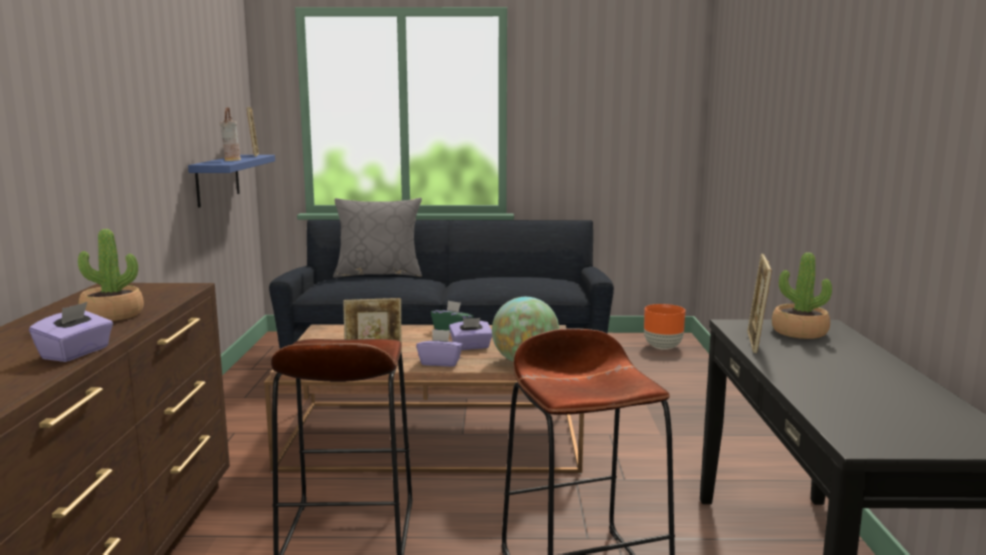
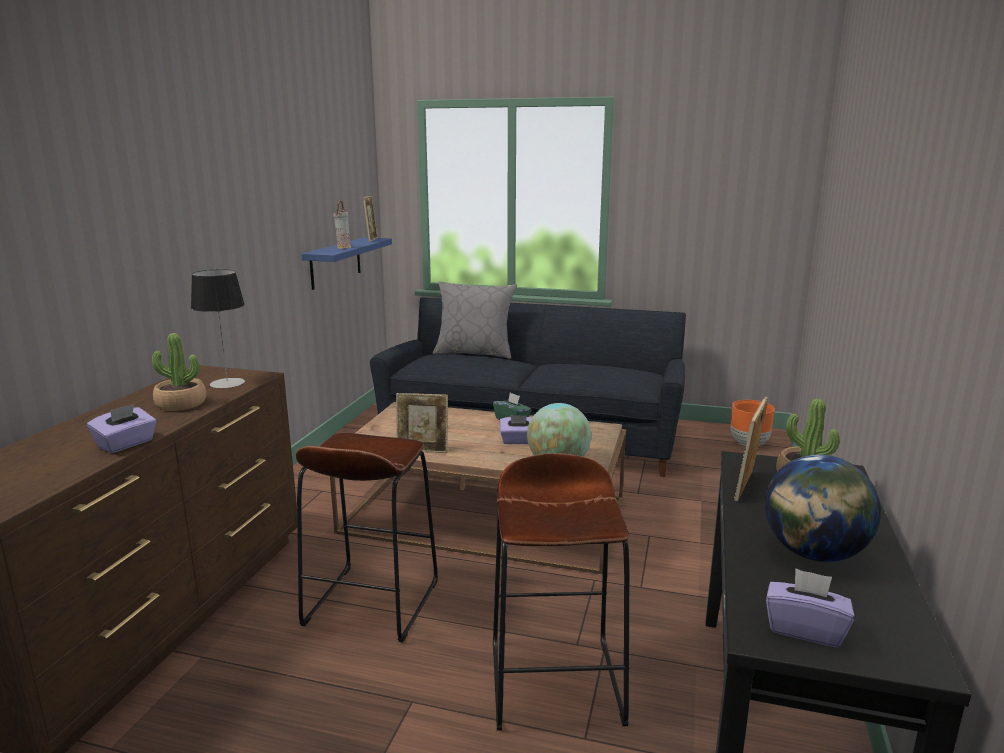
camera: 15 degrees right, 5 degrees up
(154, 295) = (227, 383): none -> table lamp
(440, 362) = (481, 456): purple tissue box -> purple tissue box (804, 629)
(853, 382) = (814, 553): none -> globe

